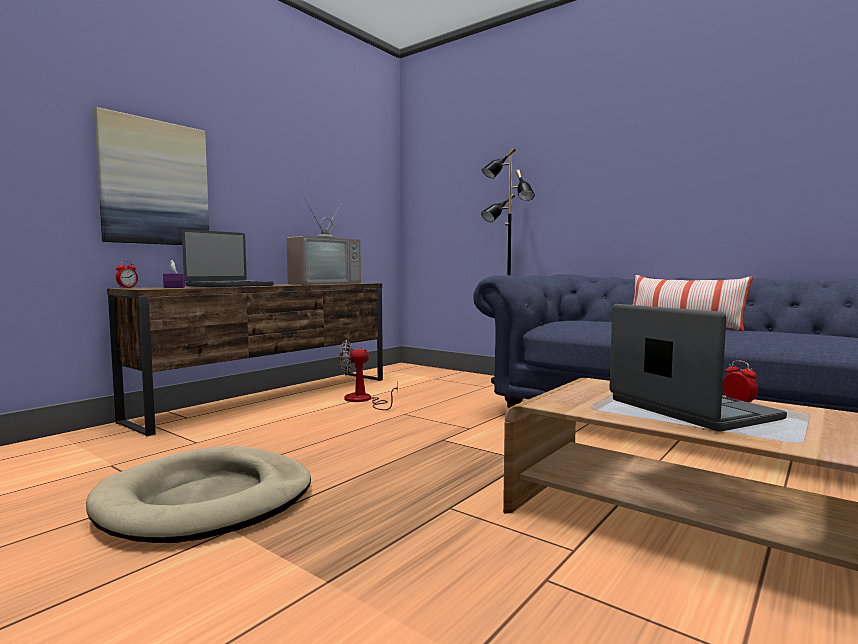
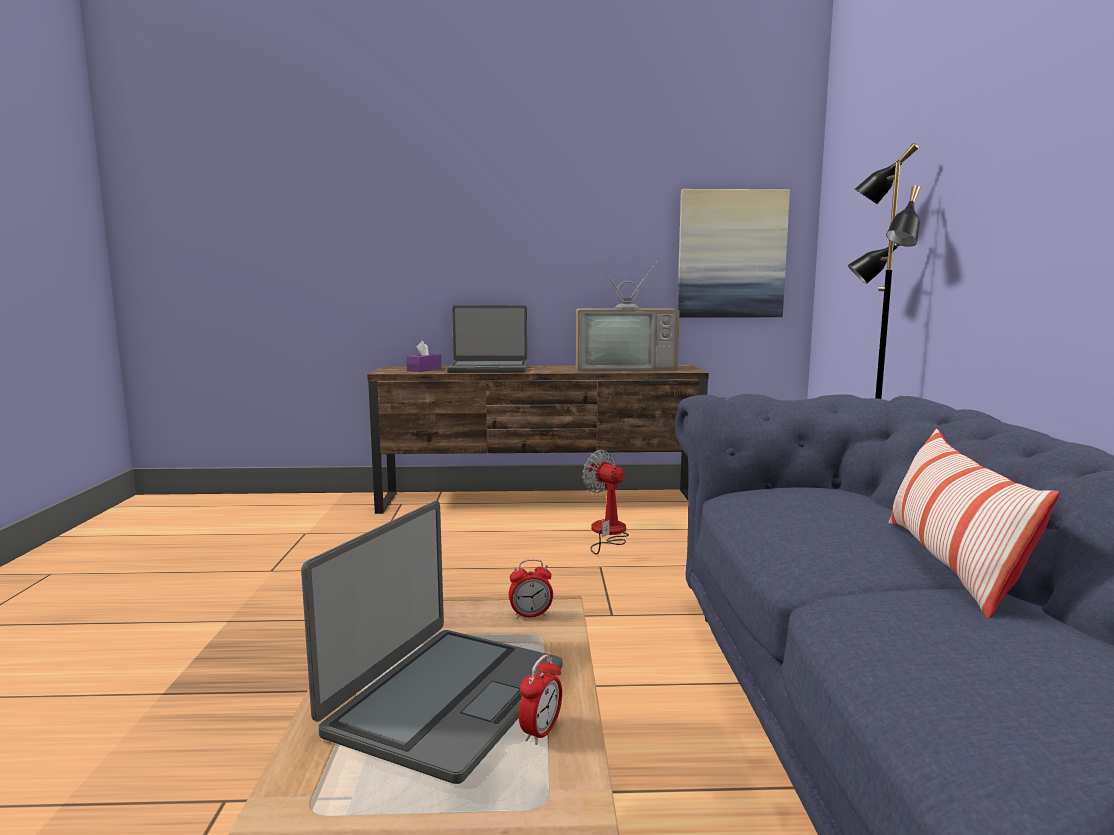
camera: 50 degrees right, 5 degrees up
(127, 287) = (392, 367): alarm clock -> alarm clock (530, 615)
(155, 183) = (432, 258): picture -> picture (731, 254)
(207, 501) = (271, 590): beige dog bed -> none

